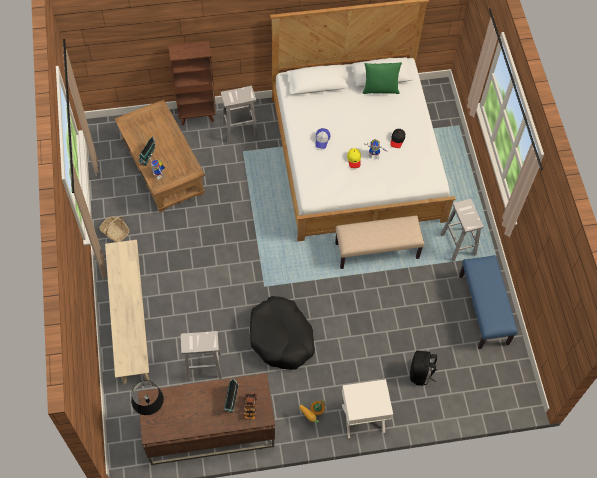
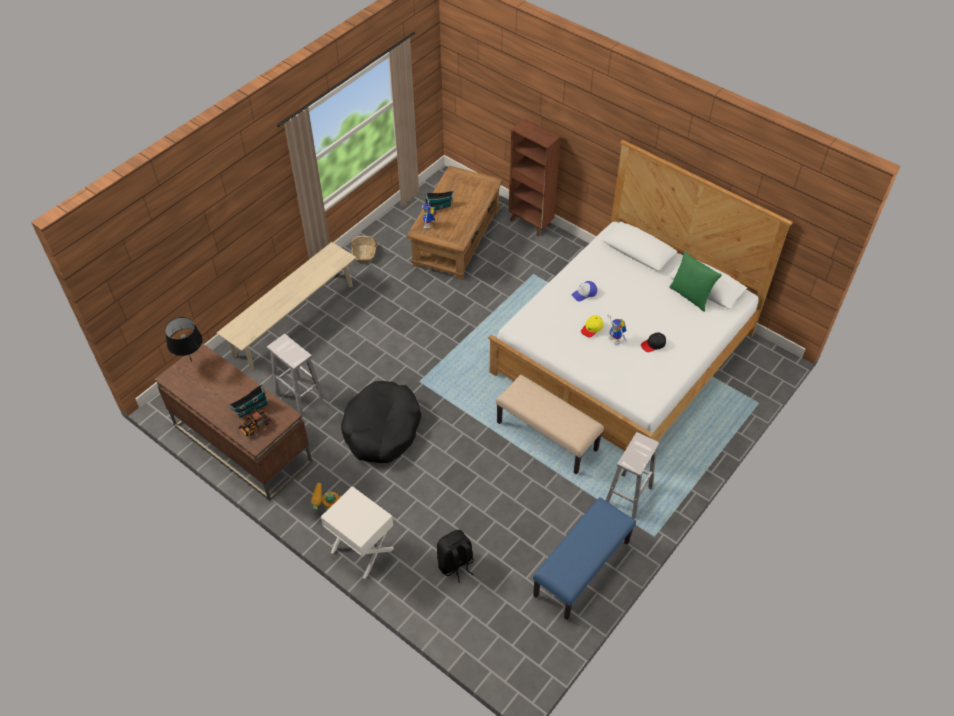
camera: 50 degrees right, 10 degrees down
(240, 129) = (552, 257): white stool -> none

